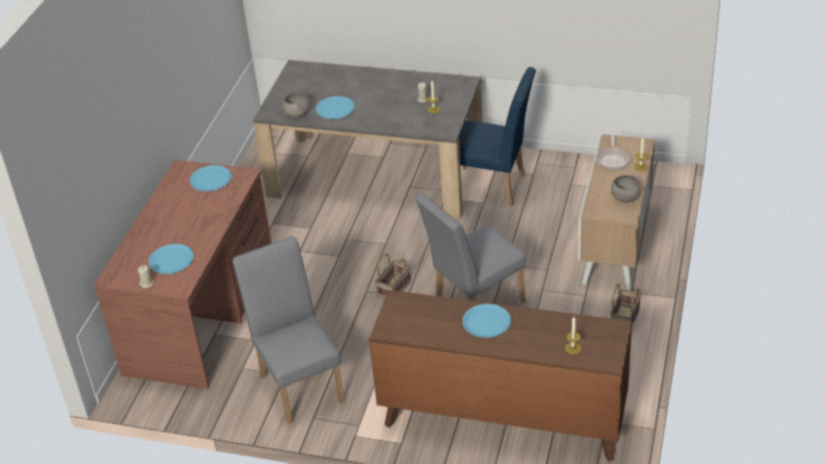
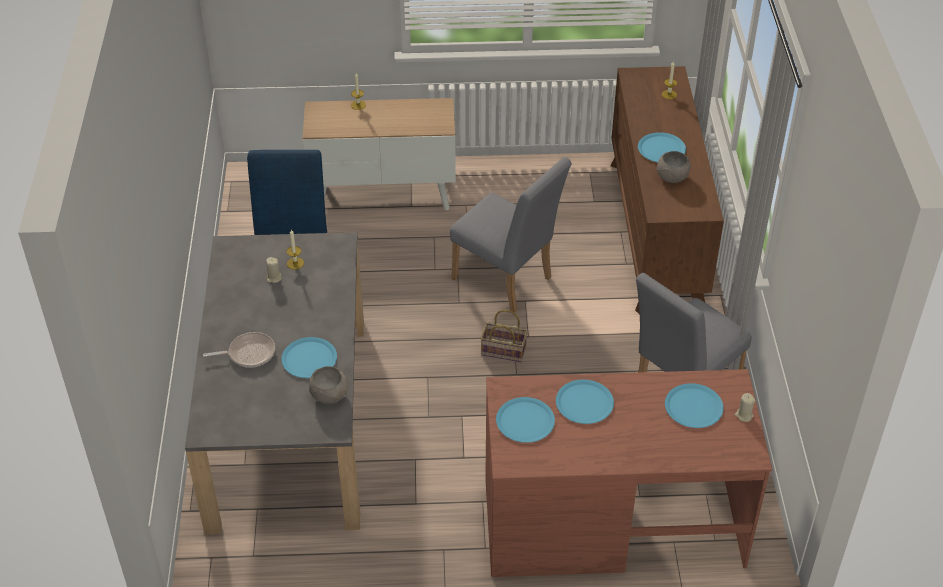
camera: 110 degrees left, 5 degrees up
(209, 208) = (584, 403): none -> blue plate
(613, 159) = (349, 124): frying pan -> frying pan (249, 353)
(624, 198) = (414, 109): grey bowl -> grey bowl (672, 178)
(624, 318) = (490, 175): basket -> none

